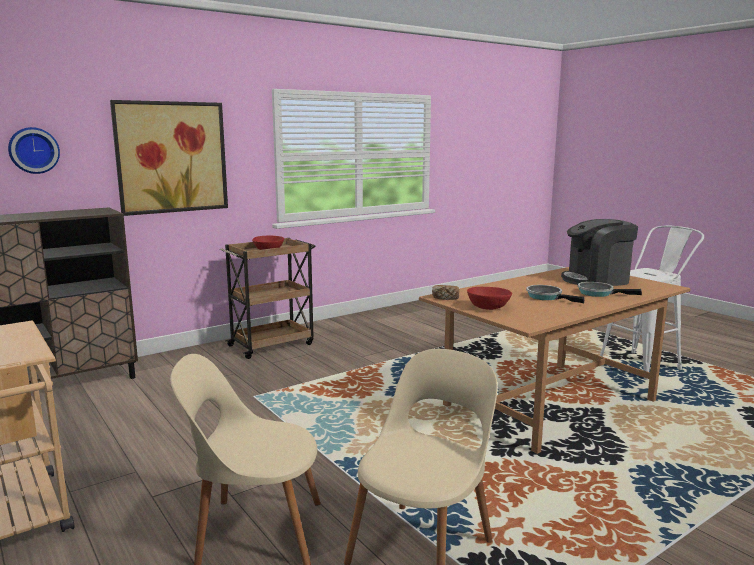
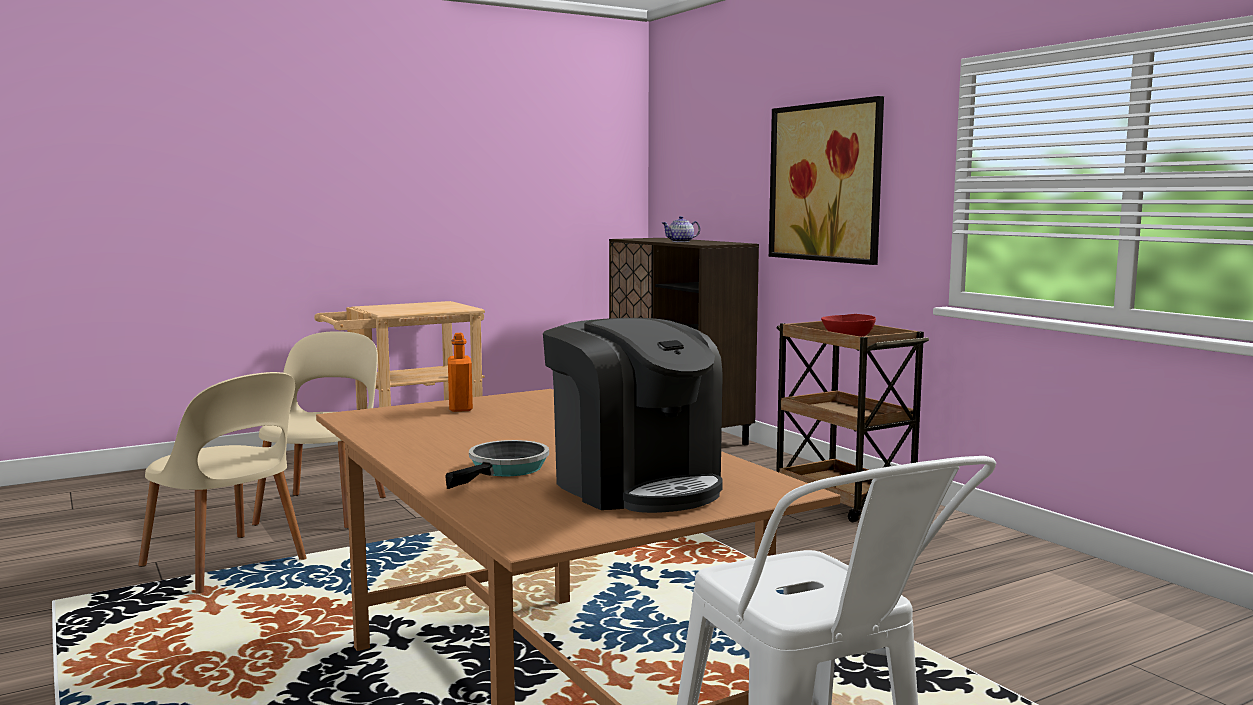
camera: 95 degrees right, 5 degrees down
(33, 150) = (721, 173): wall clock -> none
(54, 215) = (681, 241): none -> teapot
(445, 298) = (527, 396): bread -> none
(488, 307) = (460, 408): red bowl -> orange bottle
(547, 297) = (500, 437): frying pan -> none
(596, 280) = (636, 485): coffee machine -> coffee machine turned 150 degrees clockwise

